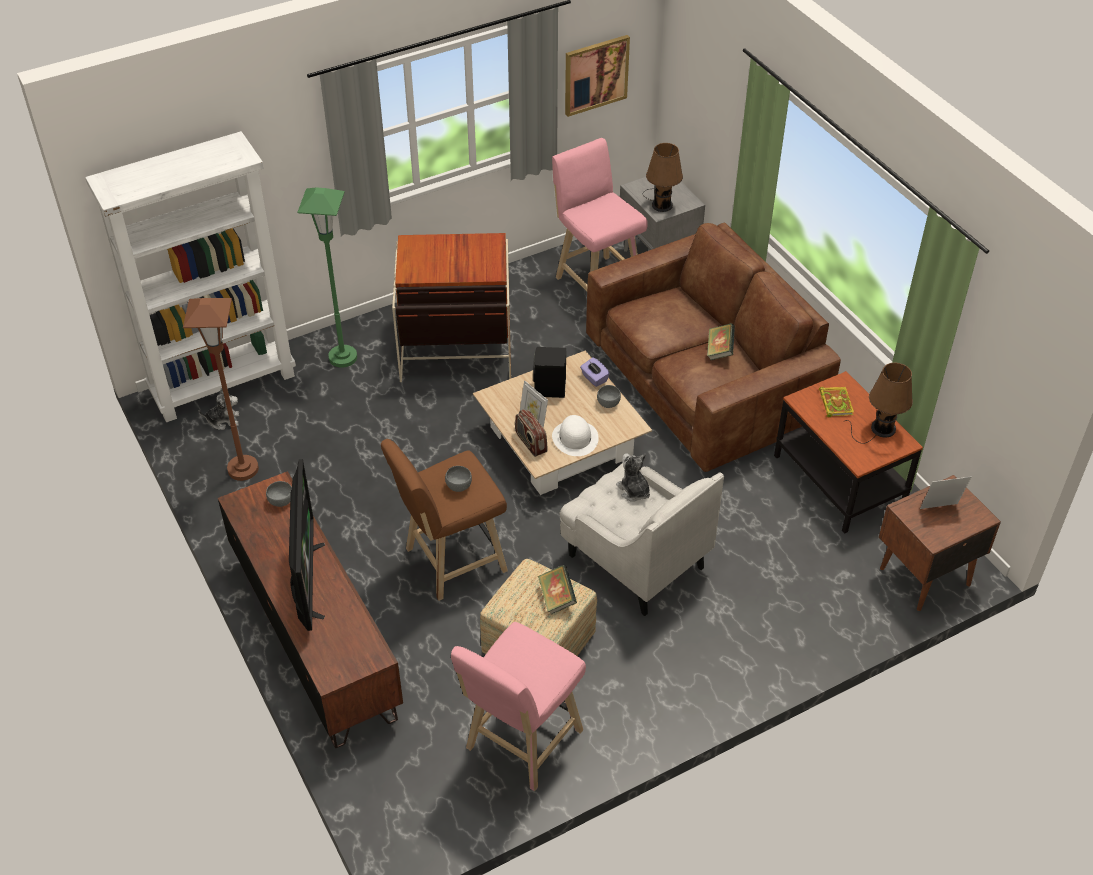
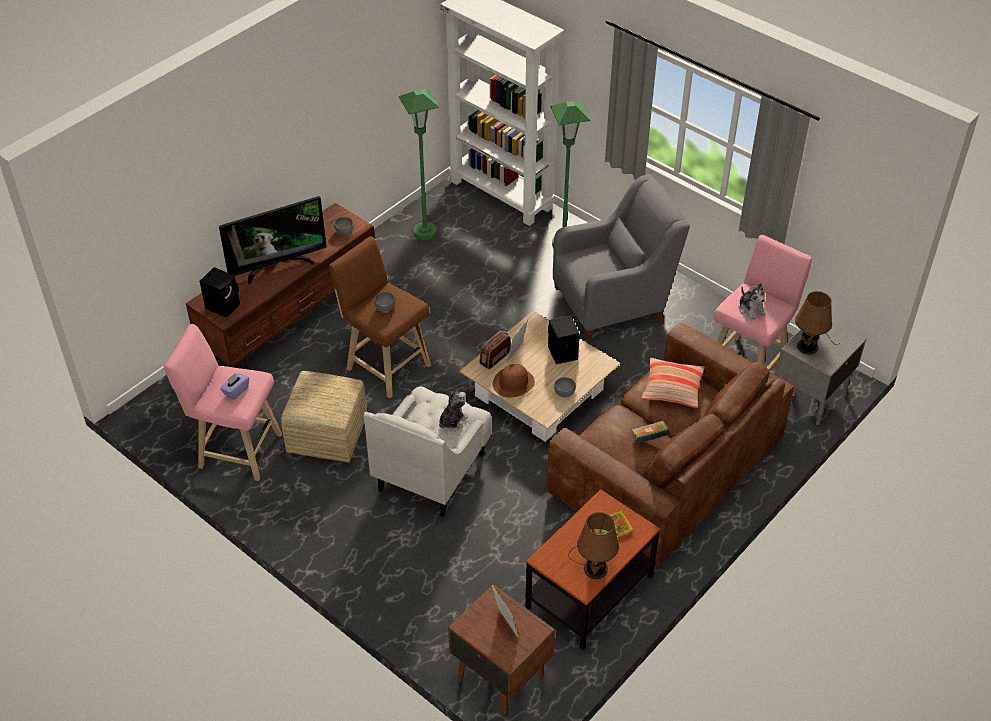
camera: 70 degrees right, 0 degrees up
(223, 420) = (466, 207): plush toy -> plush toy (751, 309)
(243, 469) = (425, 232): brown floor lamp -> green floor lamp
(350, 653) = (224, 305): none -> black speaker
(456, 346) = (613, 301): side table -> grey armchair
(557, 598) = (326, 406): book -> none
(575, 438) = (513, 383): white hat -> brown hat
(594, 378) = (588, 377): purple tissue box -> purple tissue box (236, 391)
(595, 74) = (843, 206): picture -> none
(658, 315) = (672, 388): none -> pillow

